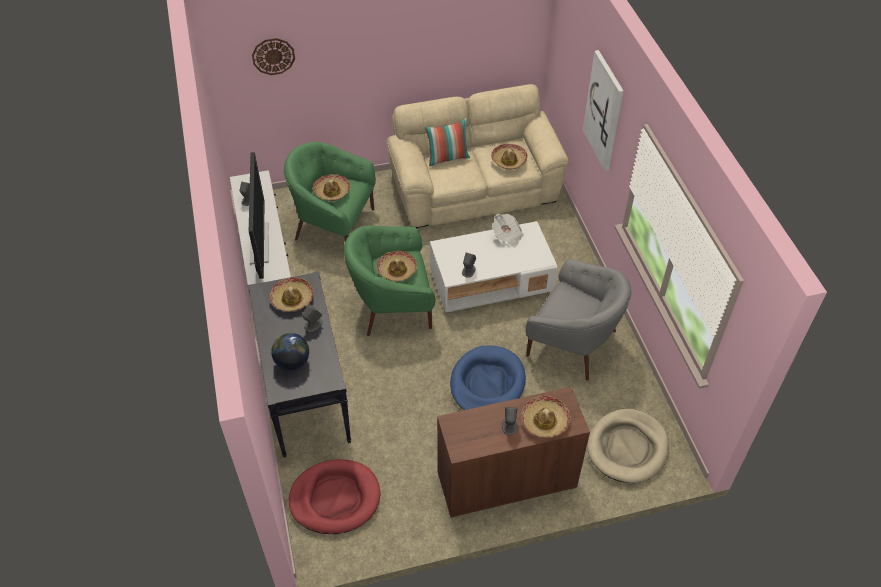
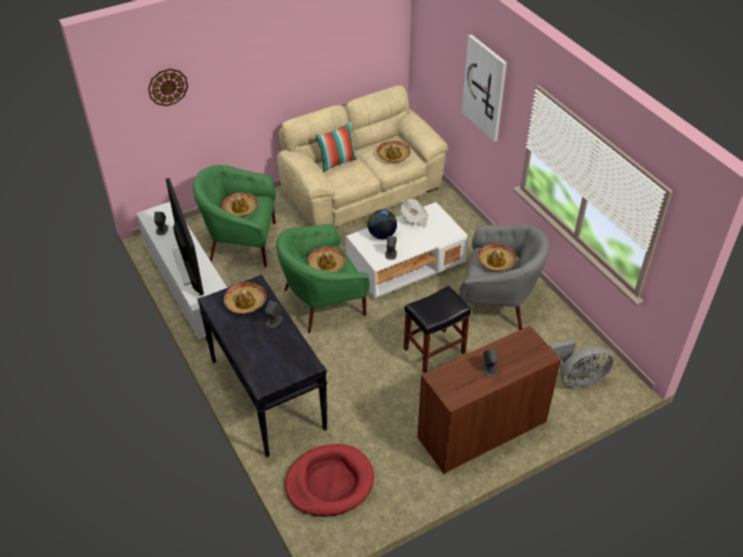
camera: 15 degrees left, 5 degrees down
(292, 362) = (266, 357): globe -> globe (381, 235)
(487, 383) = (434, 351): blue dog bed -> black stool
(545, 420) = (518, 358): hat -> hat (496, 261)
(627, 448) = (577, 379): beige dog bed -> grey fan

